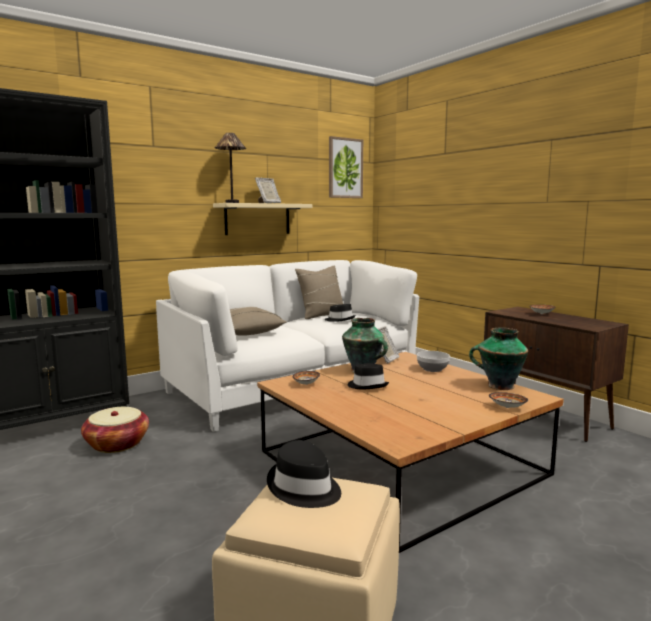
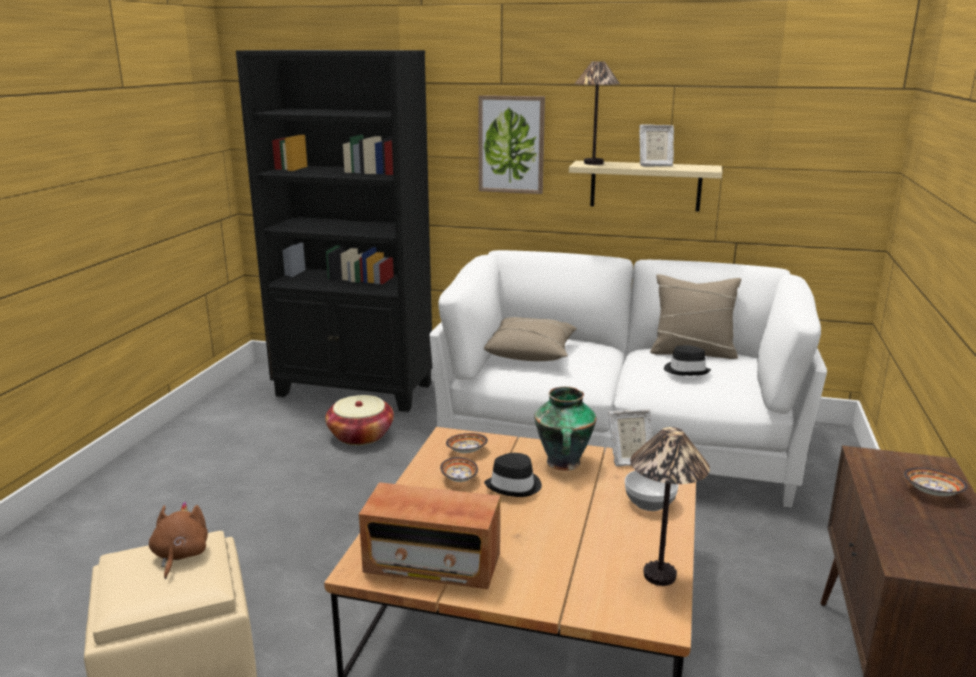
camera: 50 degrees right, 10 degrees up
(304, 488) = (180, 555): black hat -> brown plush toy
(345, 168) = (836, 102): picture -> picture (511, 144)
(422, 425) = (432, 565): none -> radio
(499, 386) = (659, 575): vase -> table lamp
(508, 407) = (575, 607): bowl -> bowl (458, 479)

